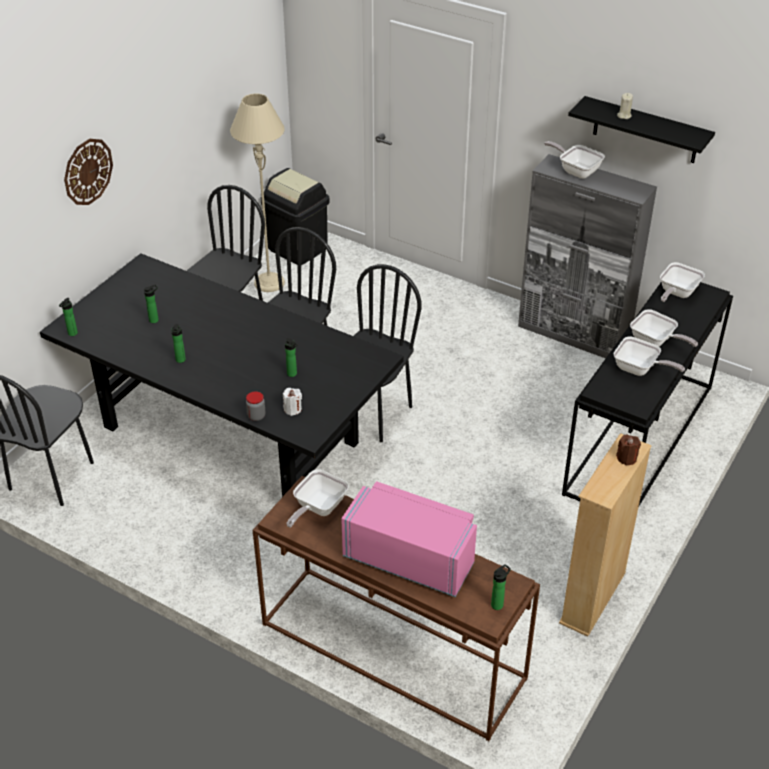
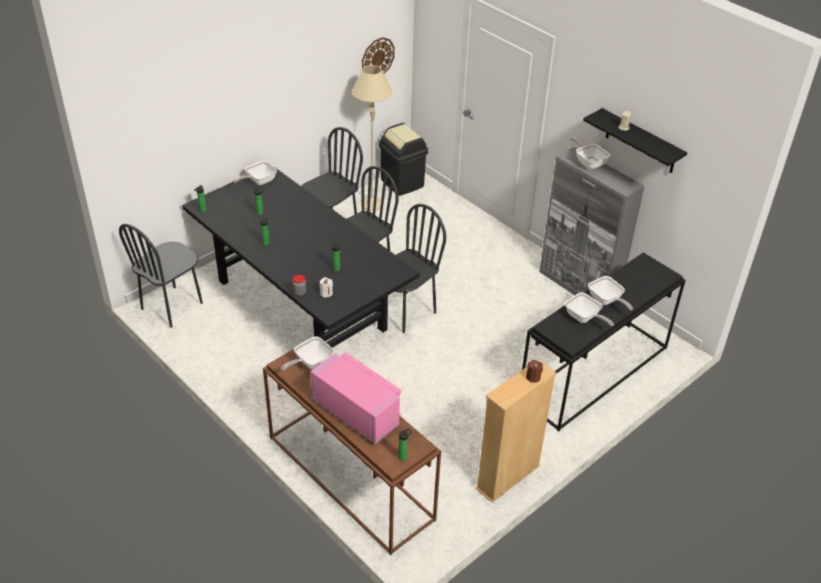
camera: 15 degrees right, 0 degrees up
(87, 171) = (233, 100): wall clock -> wall clock (377, 58)
(676, 293) = (640, 269): frying pan -> frying pan (258, 181)

